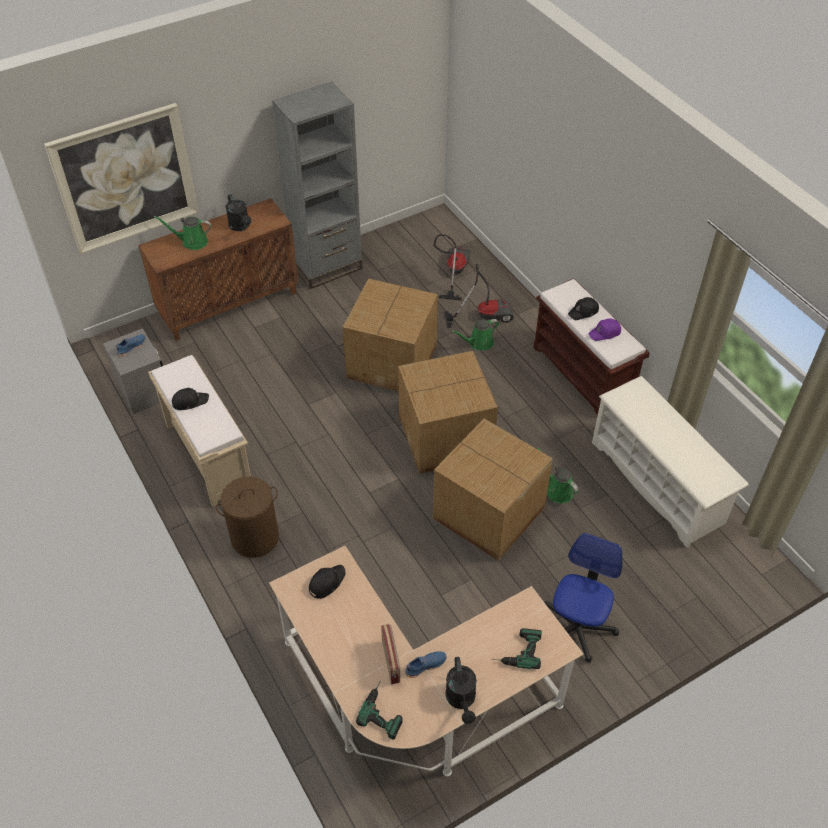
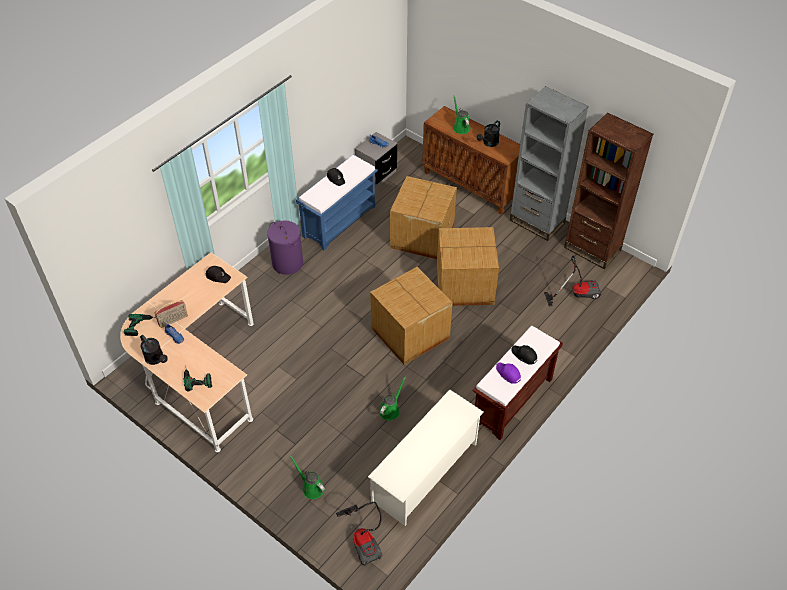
camera: 70 degrees right, 0 degrees up
(125, 178) = (451, 62): picture -> none
(207, 455) = (339, 221): beige bench -> blue bench
(254, 538) = (287, 263): brown laundry basket -> purple laundry basket
(395, 238) = (592, 249): none -> brown bookcase
(461, 700) = (156, 359): black watering can -> black watering can turned 105 degrees counterclockwise
(478, 343) = (510, 328): green watering can -> green watering can (311, 487)
(484, 315) = (542, 324): vacuum cleaner -> vacuum cleaner (364, 540)
(489, 514) = (353, 375): cardboard box -> cardboard box (421, 236)
(576, 627) = (278, 447): office chair -> none

